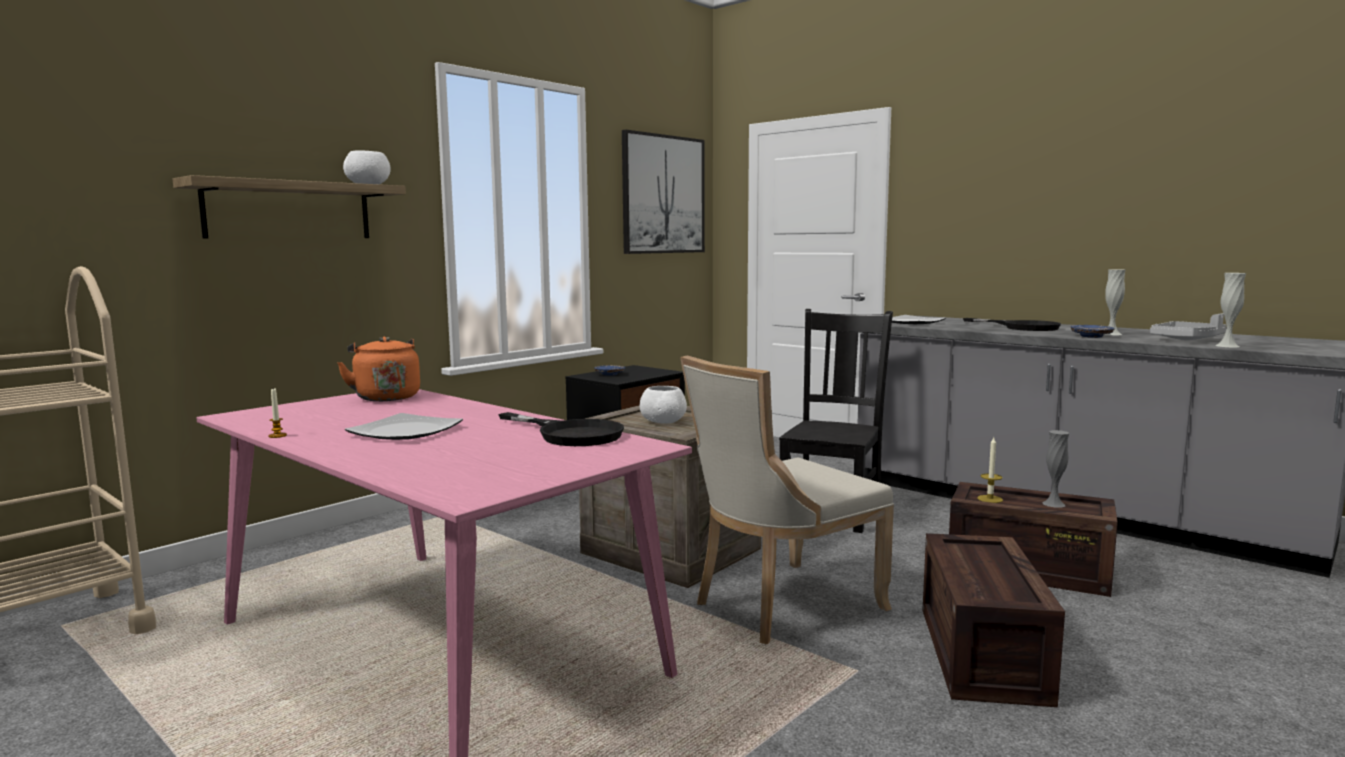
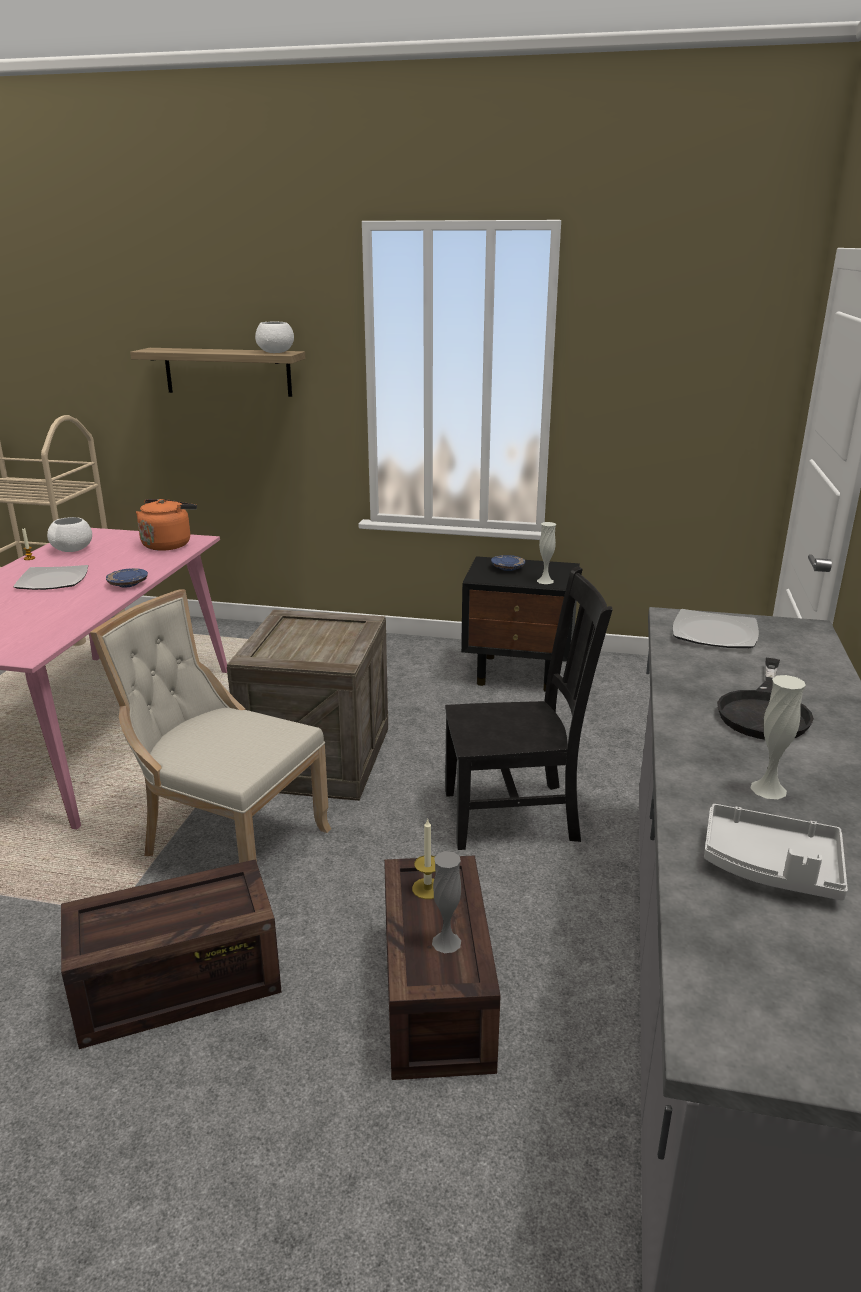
camera: 60 degrees right, 15 degrees up
(570, 434) = (60, 623): black frying pan -> none
(663, 194) = (694, 352): picture -> none
(663, 422) = (301, 640): white bowl -> white bowl (73, 549)
(1091, 336) = (700, 773): blue plate -> blue plate (128, 584)
(1227, 346) = (707, 909): white vase -> white vase (545, 581)

